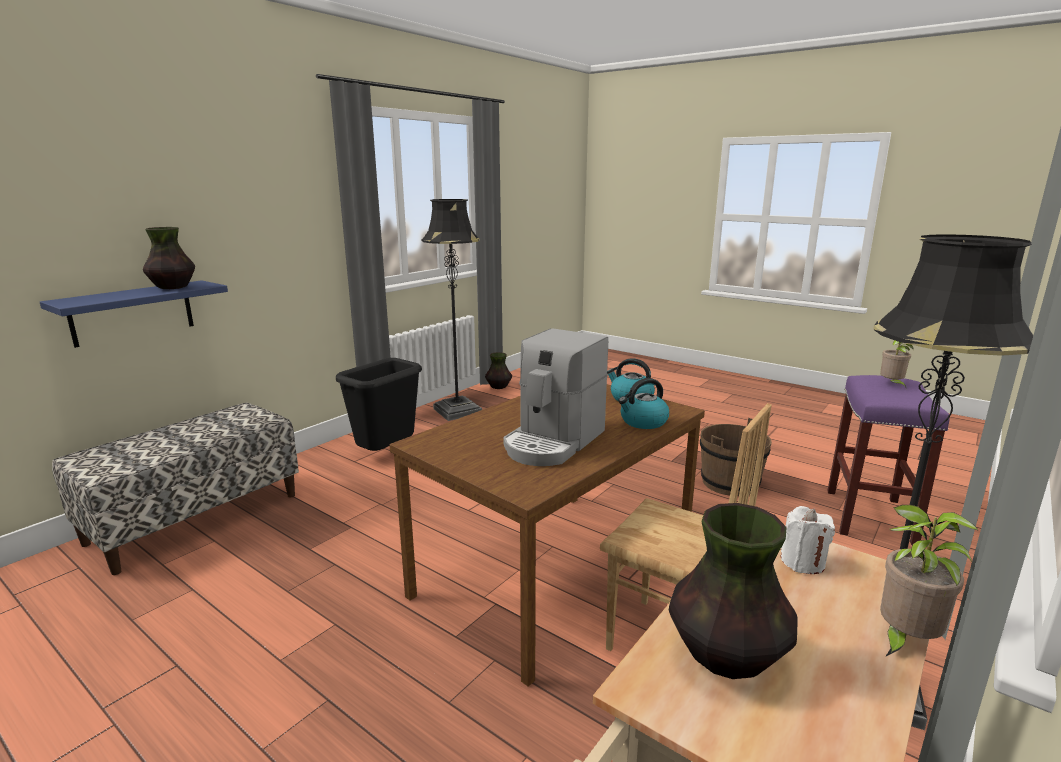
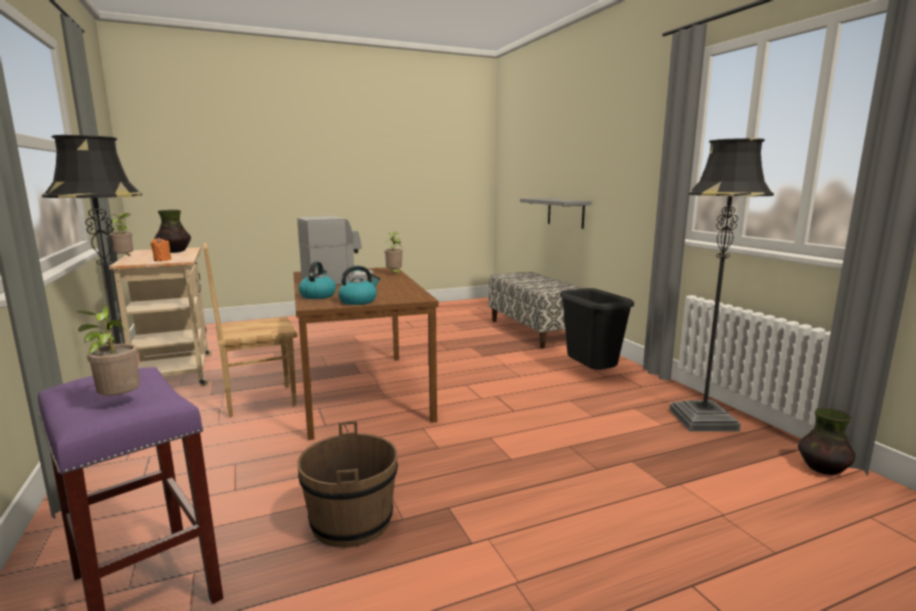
camera: 120 degrees right, 5 degrees down
(132, 313) = (565, 212): blue shelf -> grey shelf
(173, 287) = (563, 200): vase -> none
(462, 425) = (394, 274): none -> potted plant
(553, 442) = (338, 280): coffee machine -> coffee machine turned 90 degrees clockwise
(802, 562) = (162, 260): white candle -> orange candle

